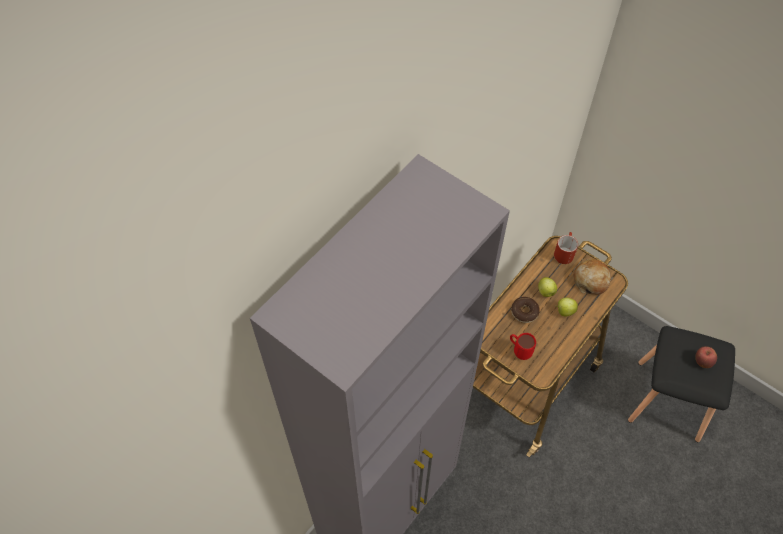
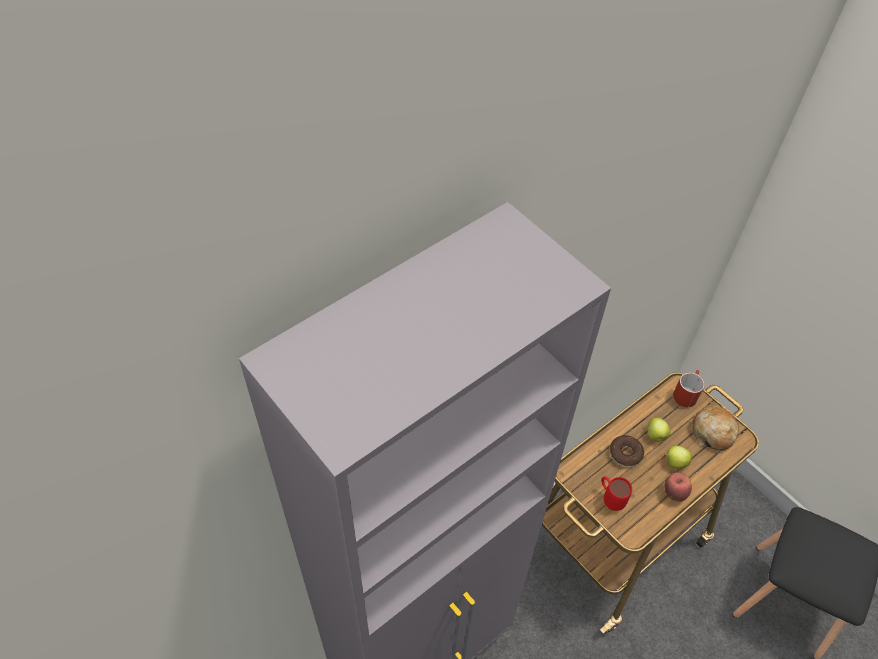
camera: 10 degrees right, 5 degrees down
(702, 362) = (838, 559): apple -> apple (674, 493)

